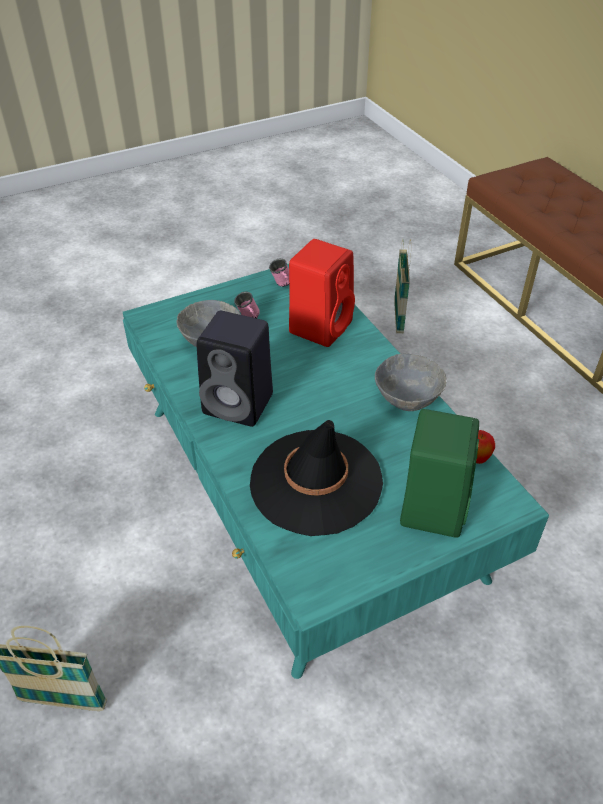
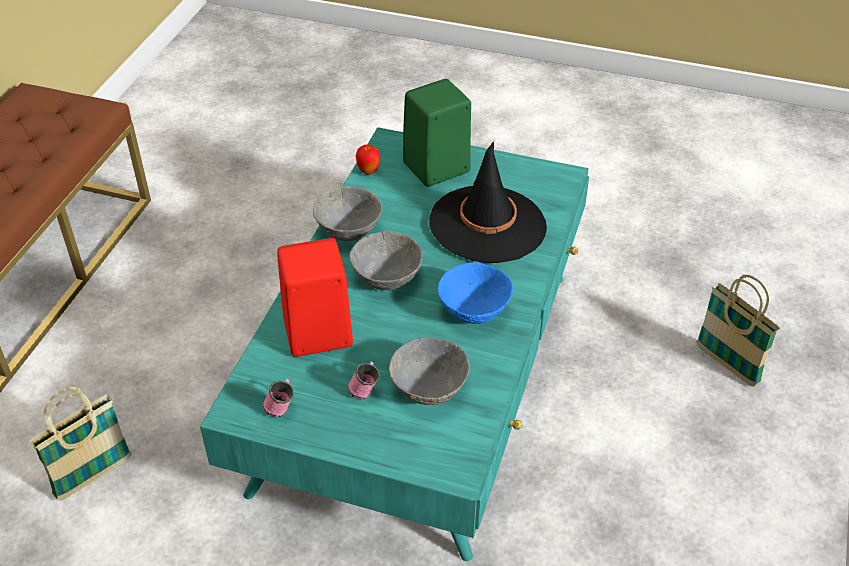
camera: 135 degrees left, 0 degrees up
(240, 404) = (473, 311): black speaker -> blue bowl
(329, 385) = (387, 279): none -> grey bowl

